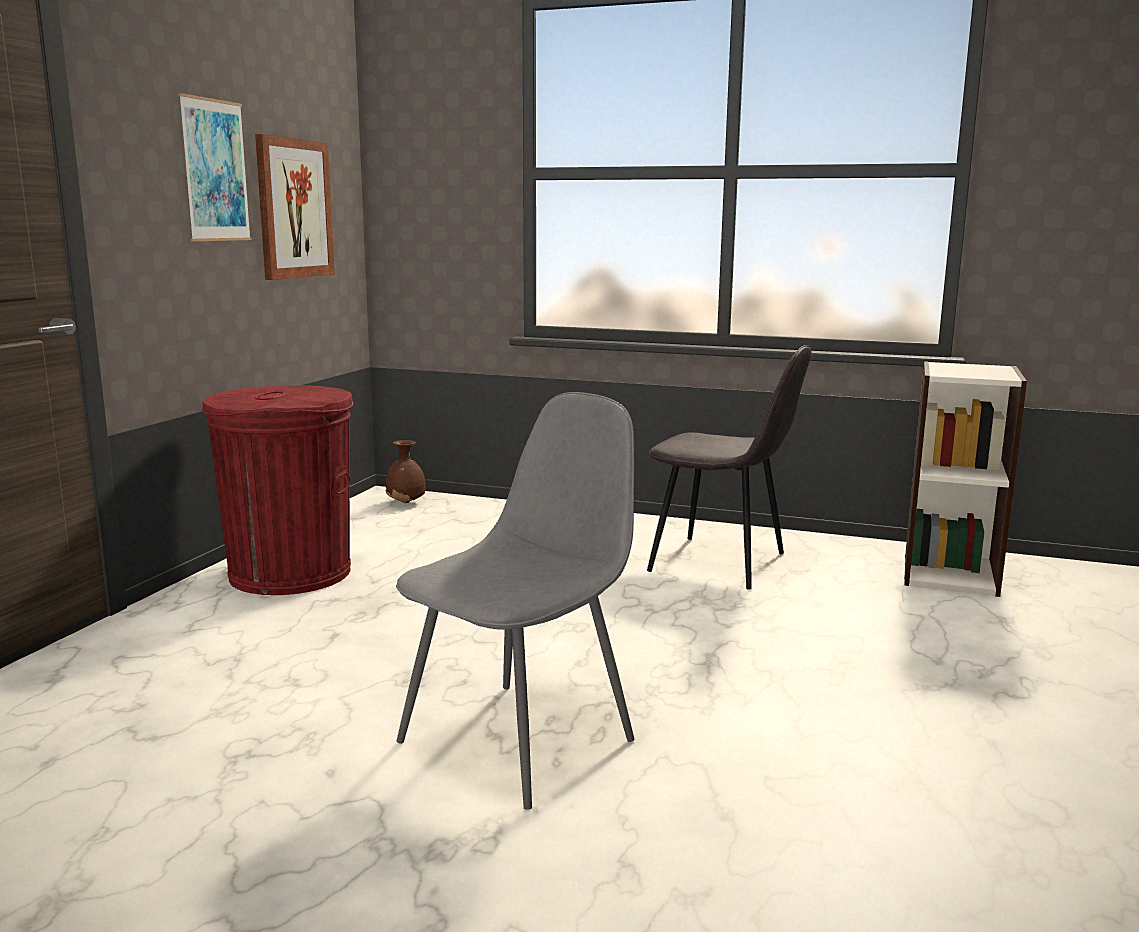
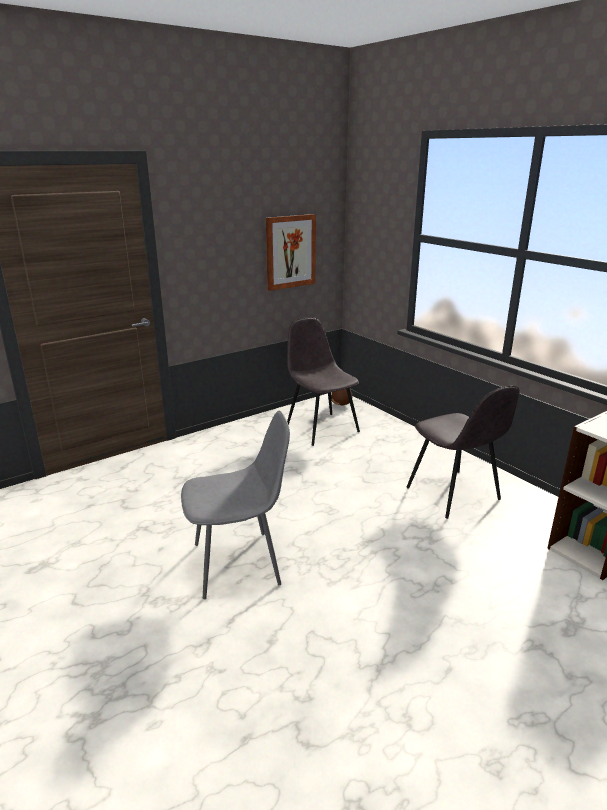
camera: 35 degrees right, 10 degrees up
(215, 170) = (238, 240): picture -> none
(290, 573) = (249, 437): red trash can -> none
(411, 535) = (321, 428): none -> grey chair

